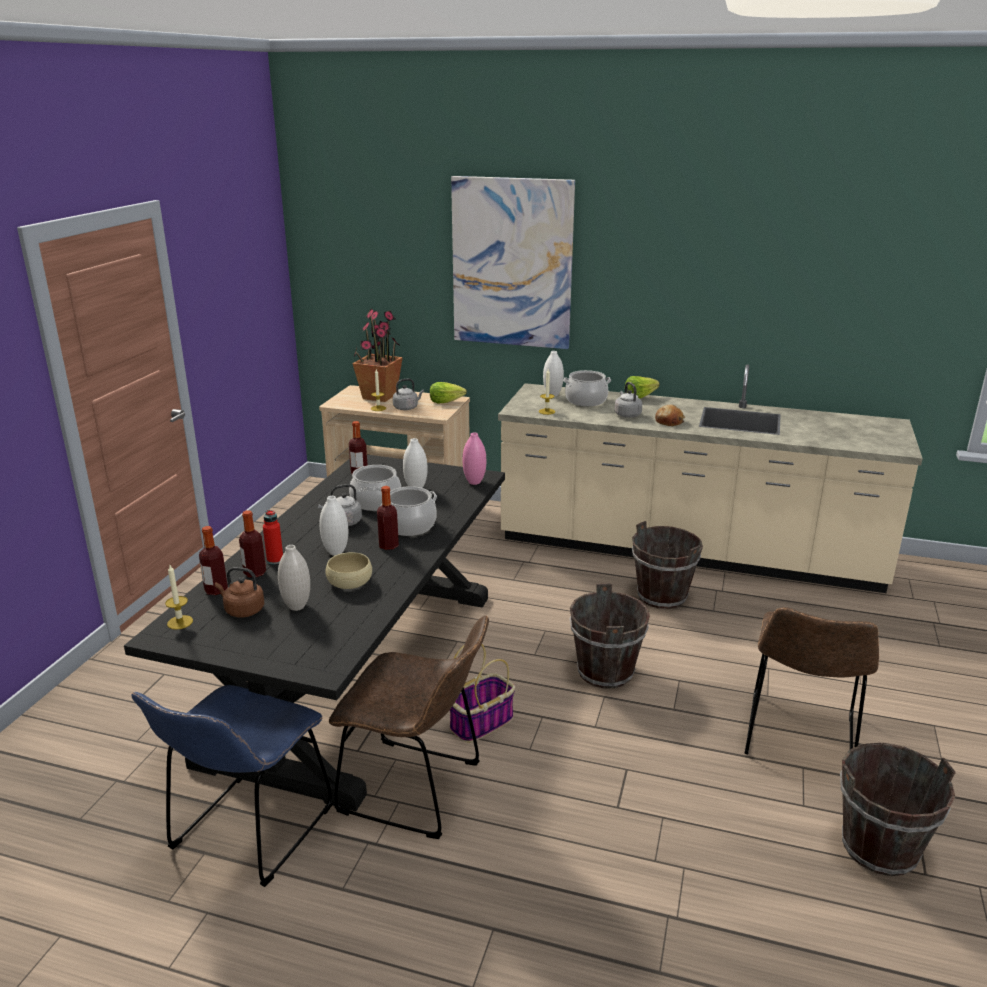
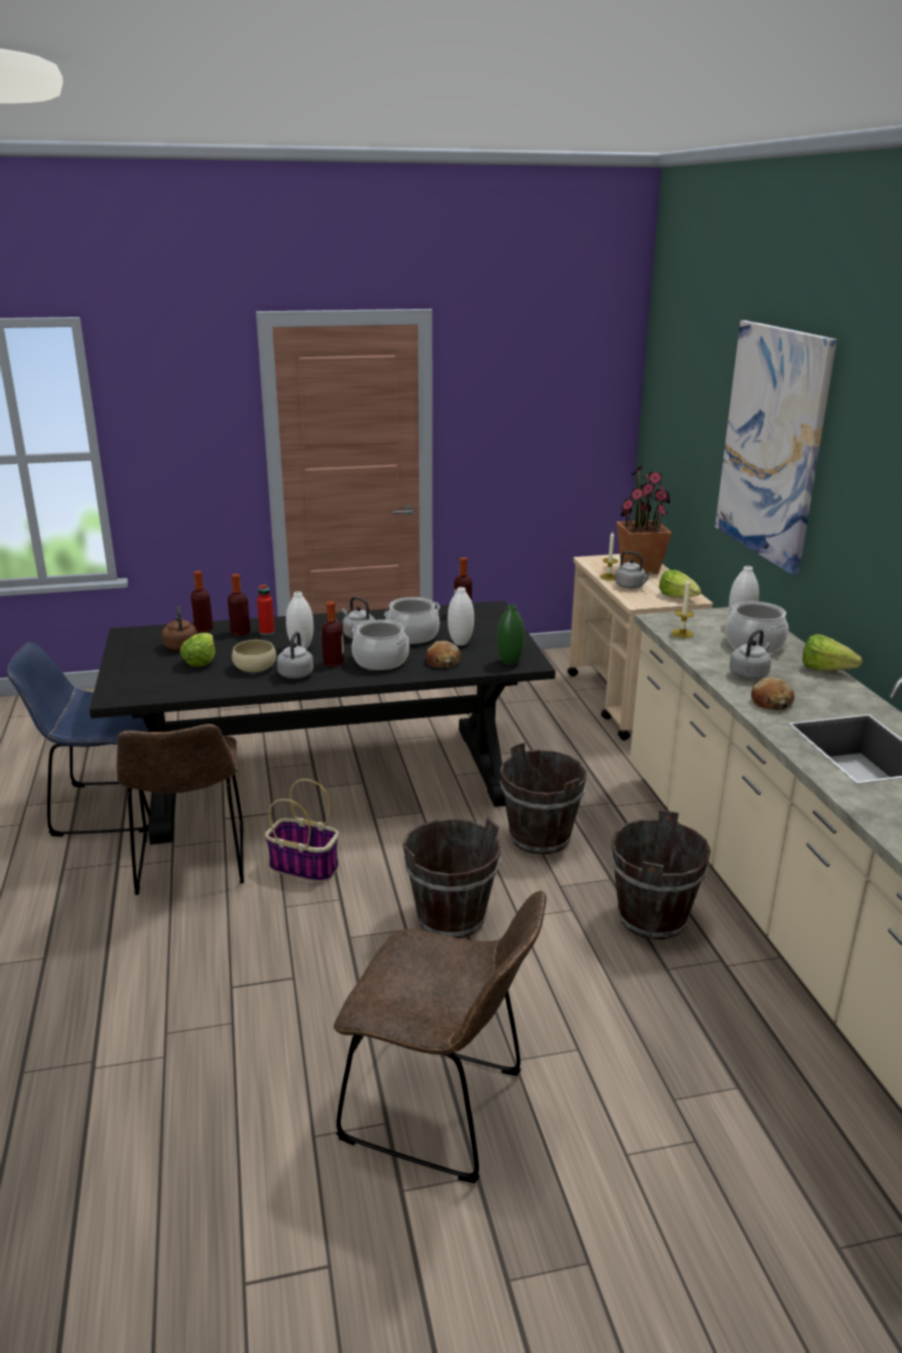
camera: 60 degrees right, 0 degrees up
(180, 622) = (150, 633): candle -> none
(297, 606) = (200, 661): white vase -> lettuce
(388, 566) = (296, 673): none -> grey kettle
(442, 504) = (442, 661): none -> bread
(474, 482) = (509, 662): pink vase -> green vase
(799, 739) = (442, 1109): brown chair -> brown chair turned 150 degrees counterclockwise
(879, 848) = (270, 1226): brown bucket -> brown bucket (539, 837)

